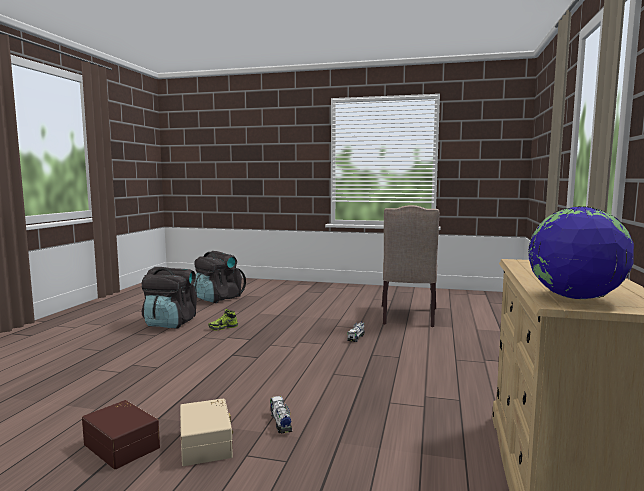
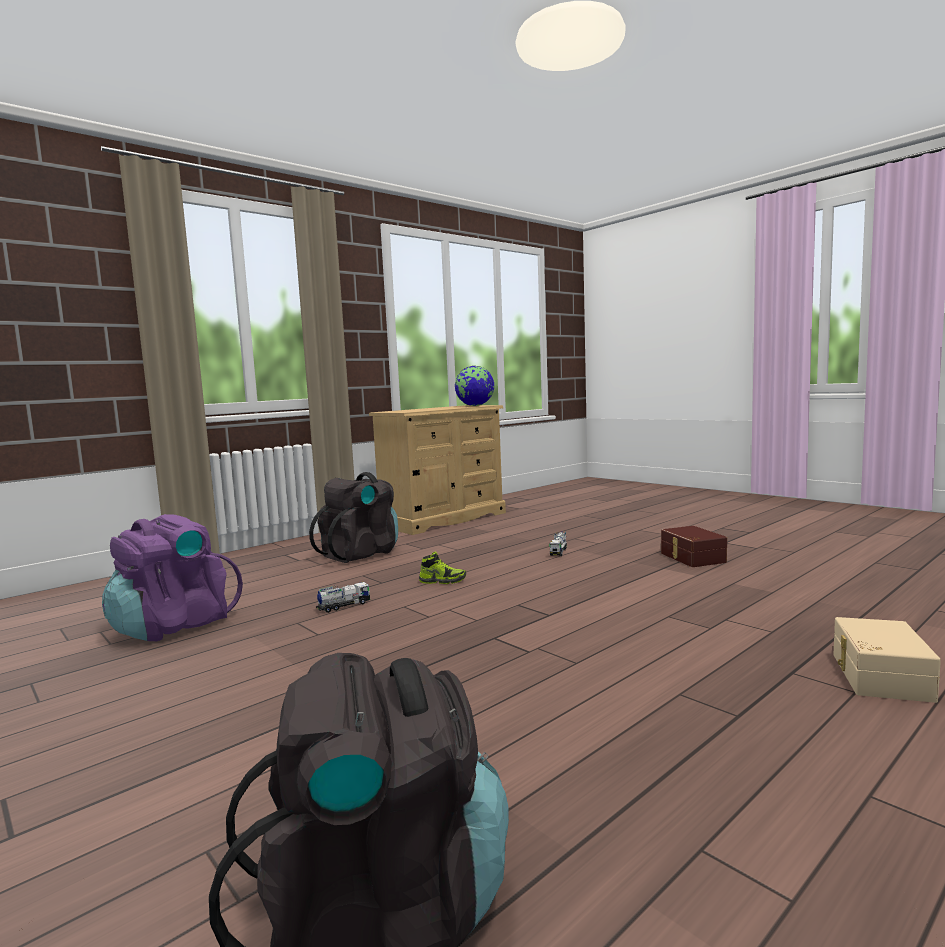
camera: 145 degrees left, 0 degrees up
(170, 323) = (639, 738): black backpack -> black backpack (361, 554)
(207, 443) = (623, 550): beige storage box -> beige storage box (878, 676)
(223, 327) = (516, 681): shoe -> shoe (442, 581)
(408, 317) = (174, 626): beige chair -> purple backpack

